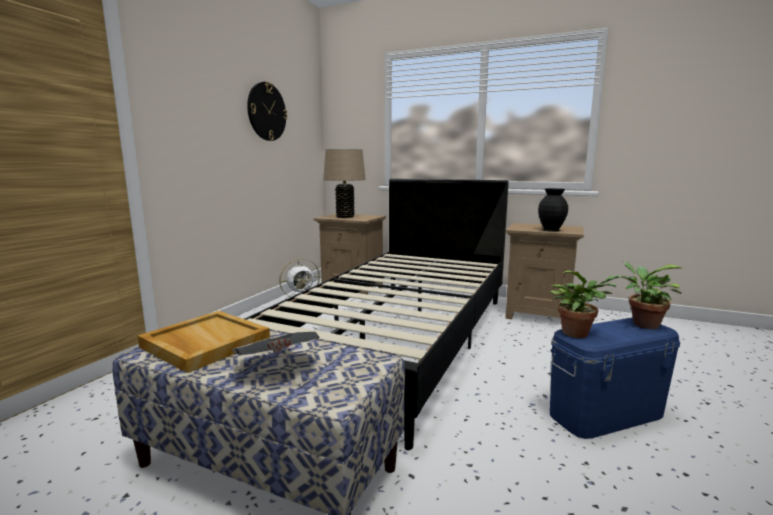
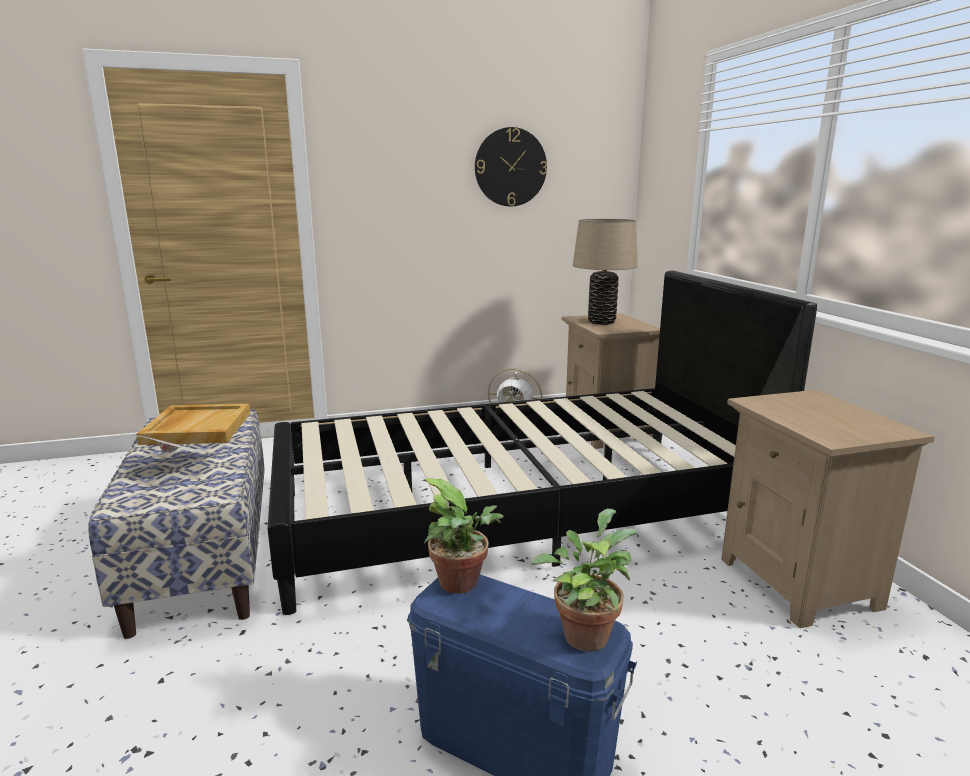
camera: 50 degrees right, 5 degrees up
(552, 230) = (809, 423): black vase -> none

